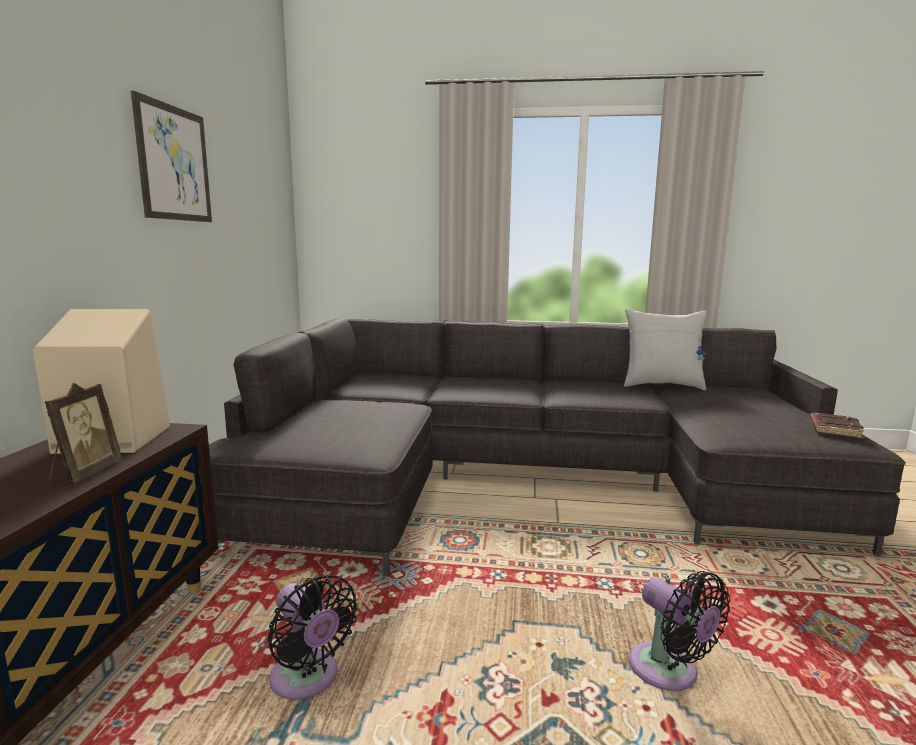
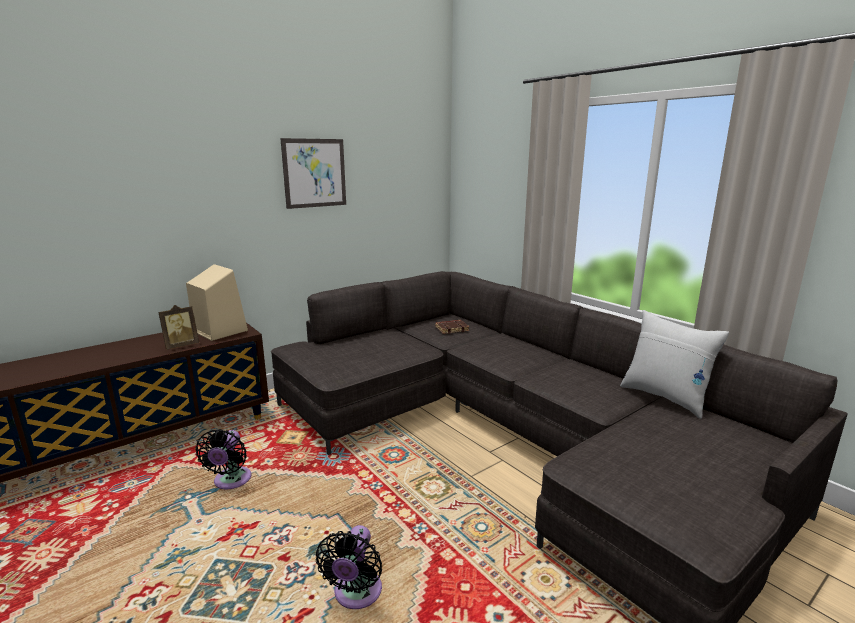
camera: 45 degrees right, 5 degrees up
(833, 429) = (717, 512): brown book -> brown book (452, 329)

